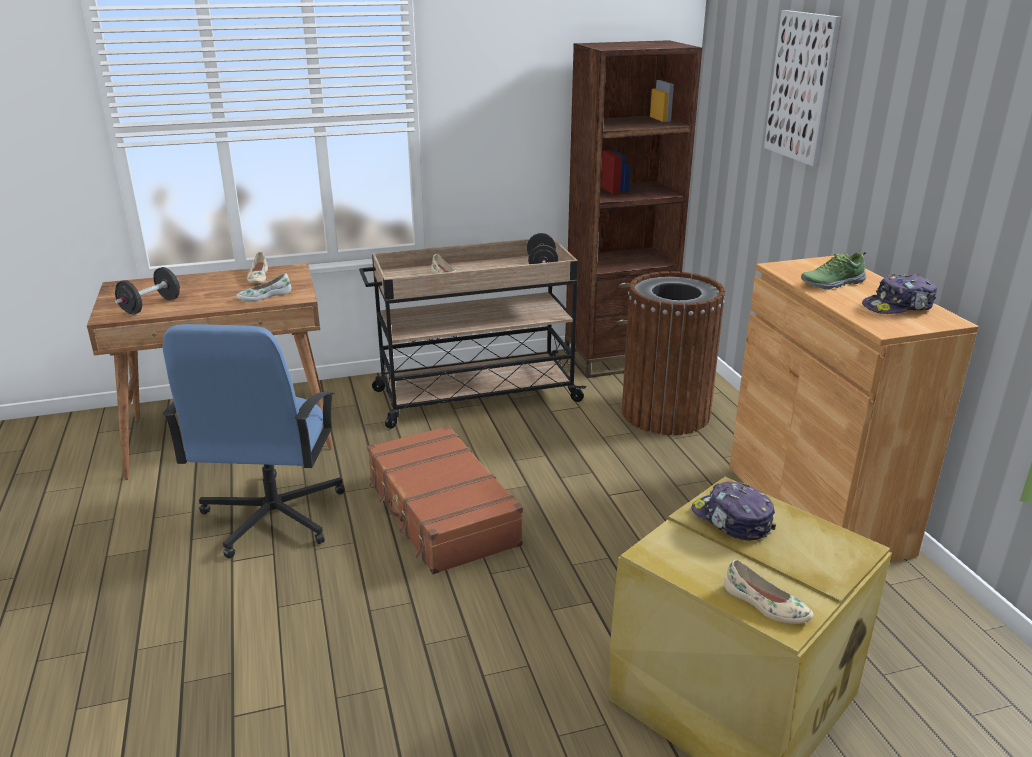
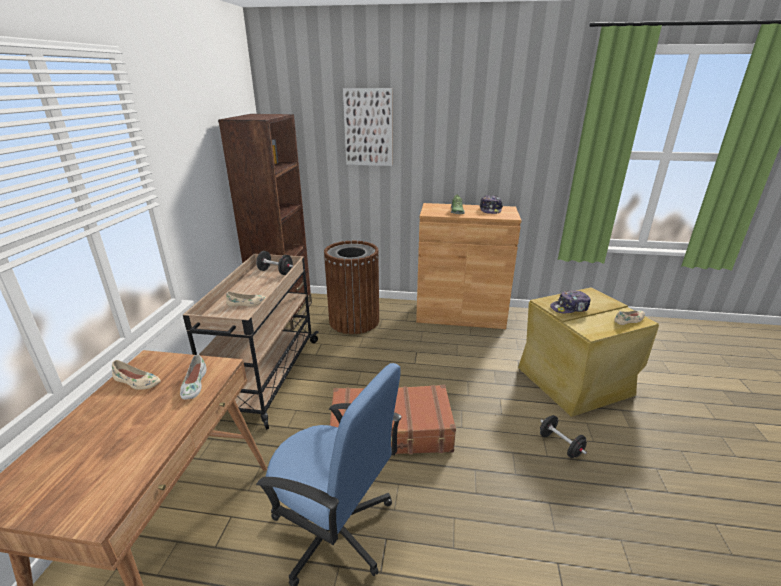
camera: 65 degrees left, 0 degrees up
(151, 306) = (115, 471): black dumbbell -> black dumbbell (560, 445)

